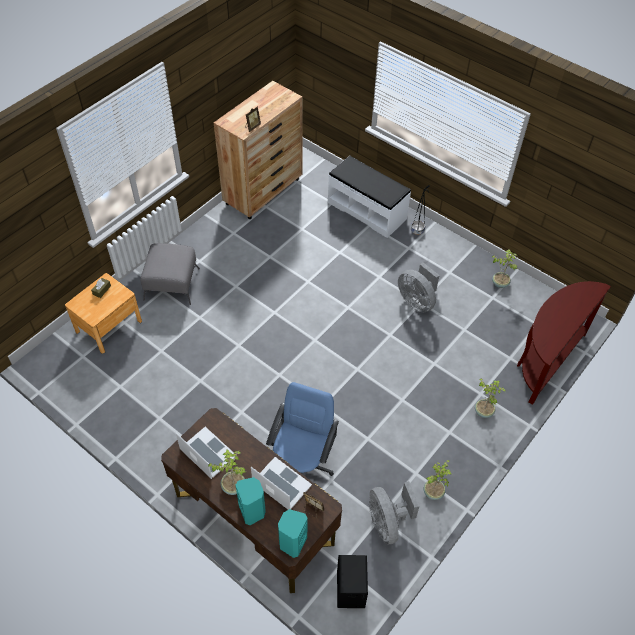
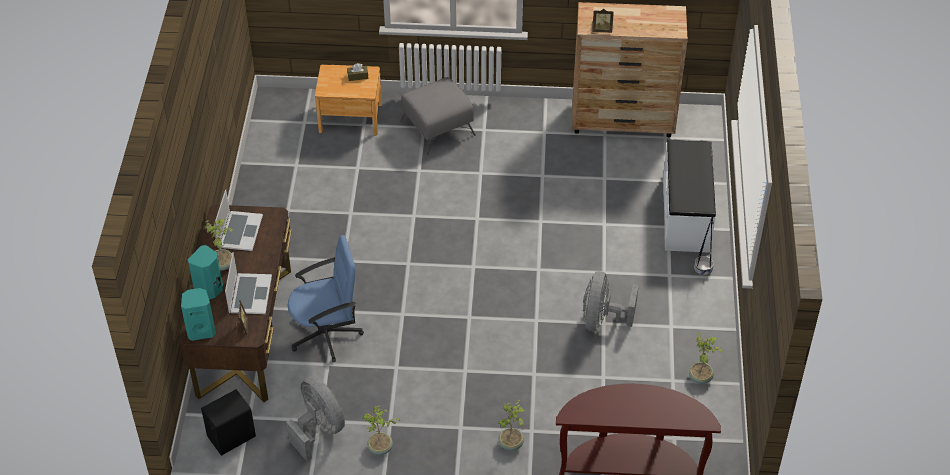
camera: 55 degrees right, 5 degrees down
(387, 522) = (319, 429): grey fan -> grey fan turned 105 degrees clockwise

